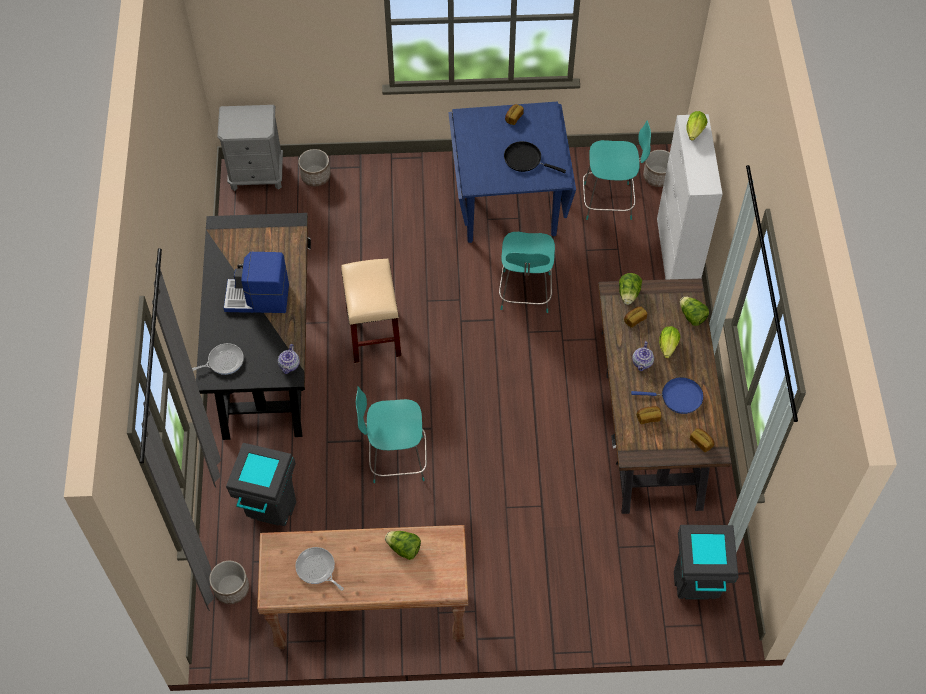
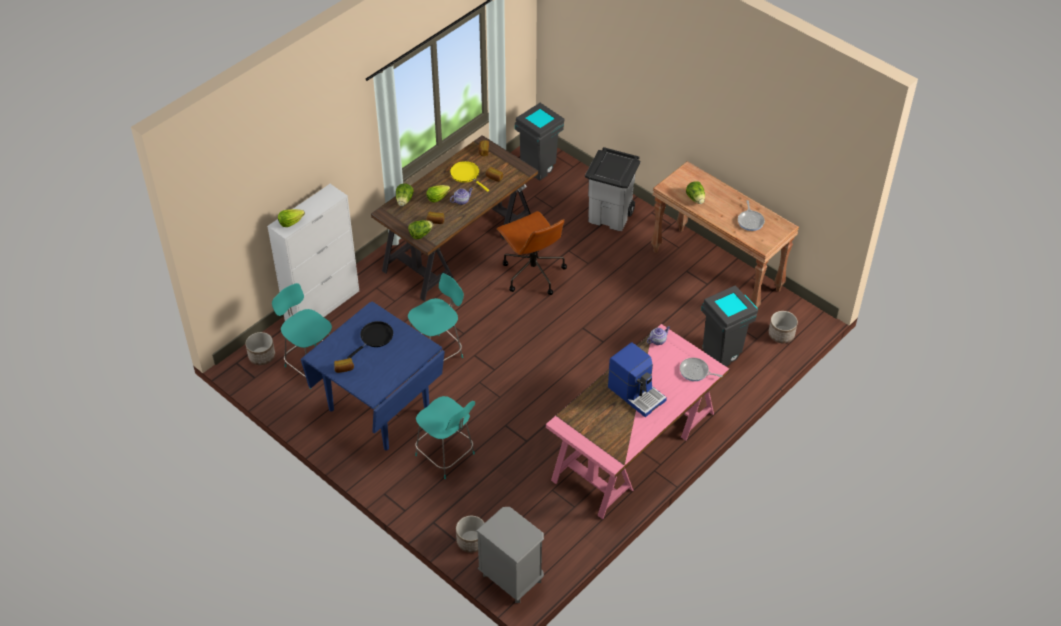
camera: 135 degrees left, 10 degrees down
(264, 350) = (634, 447): black desk -> pink desk
(374, 334) = (555, 403): beige stool -> none
(395, 459) = (621, 328): turquoise chair -> turquoise chair (446, 456)
(525, 159) = (375, 338): black frying pan -> black frying pan turned 120 degrees counterclockwise
(544, 447) = (532, 273): none -> brown office chair
(549, 591) = (611, 216): none -> grey trash can
(678, 397) = (466, 175): blue frying pan -> yellow frying pan

